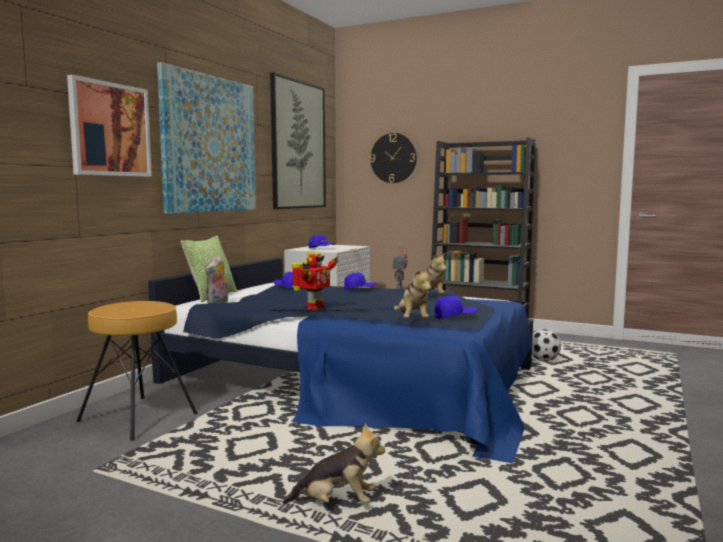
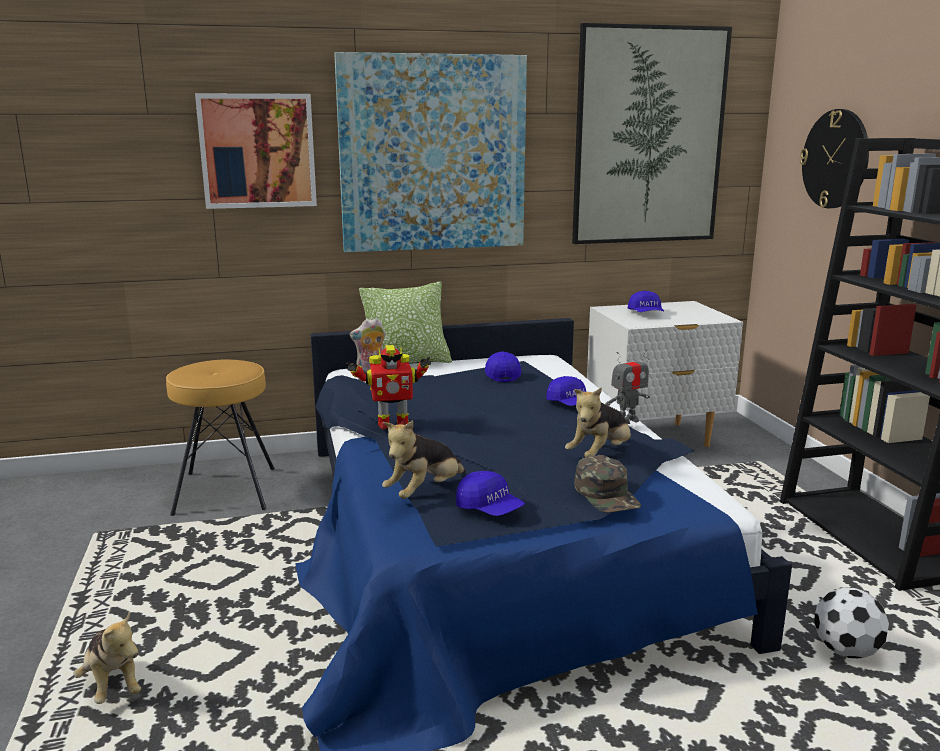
camera: 50 degrees right, 10 degrees up
(474, 303) = (607, 494): none -> green cap

